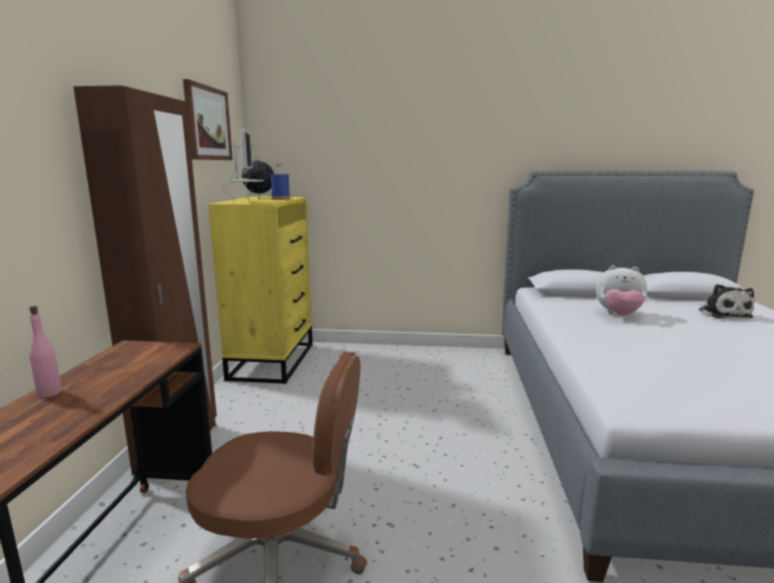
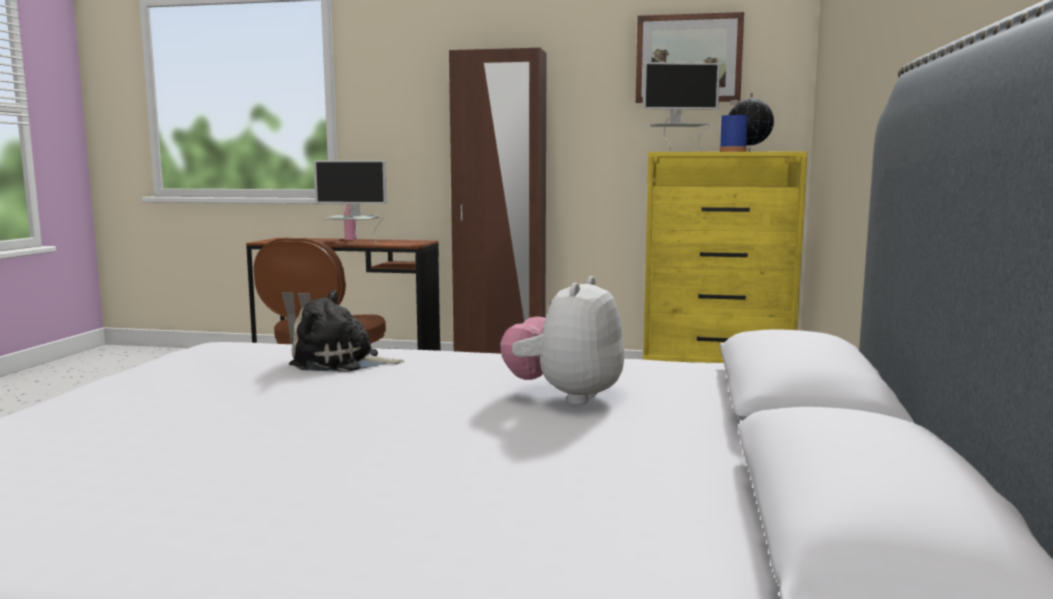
camera: 95 degrees right, 5 degrees down
(124, 382) = (354, 243): none -> monitor
(723, 314) = (574, 509): plush toy -> plush toy (341, 362)

